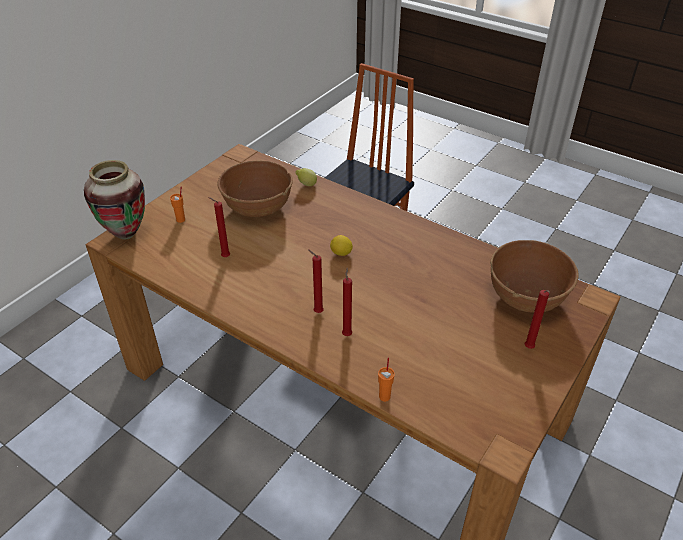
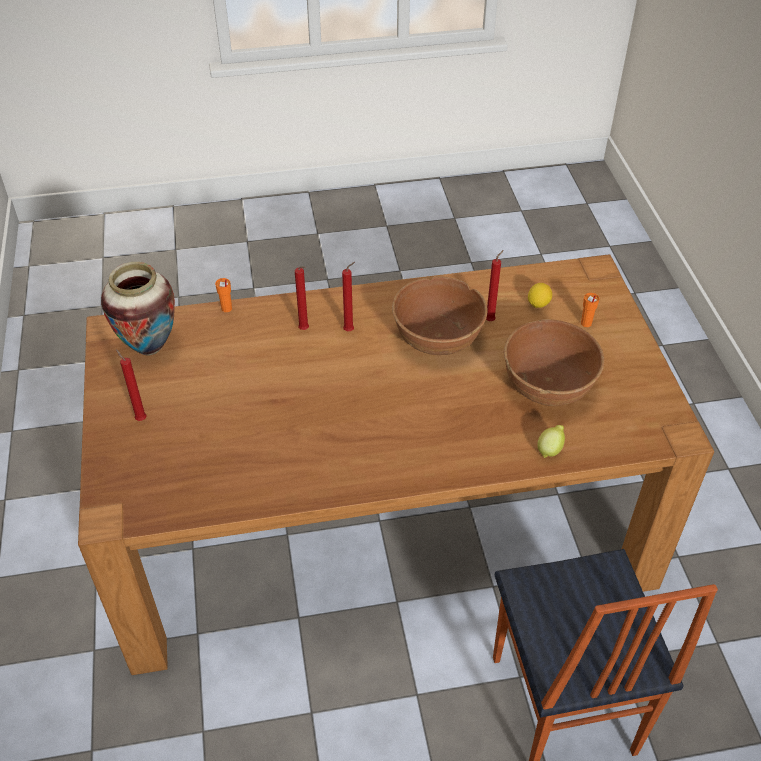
camera: 135 degrees right, 5 degrees up
(126, 234) = (599, 281): vase -> vase (149, 348)
(341, 253) = (401, 394): lemon -> lemon (538, 304)
(526, 296) = (179, 473): brown bowl -> brown bowl (437, 338)

